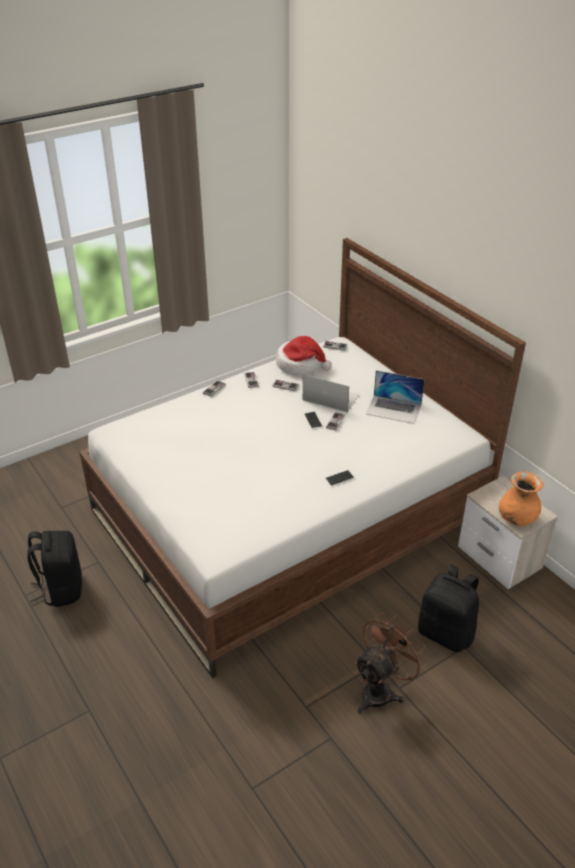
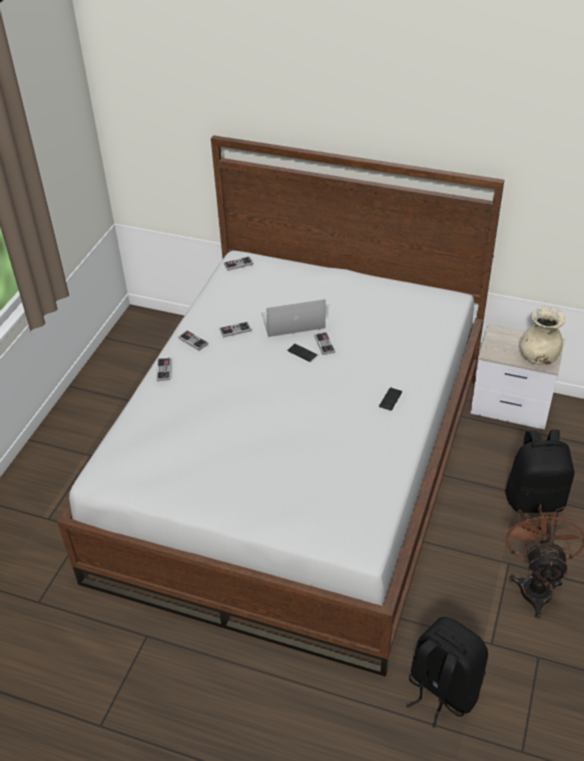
camera: 35 degrees left, 5 degrees up
(61, 589) = (136, 691): black backpack -> black backpack (442, 689)
(300, 364) = (225, 300): hat -> none
(394, 409) = (363, 304): laptop -> none
(517, 518) = (538, 358): orange vase -> beige vase

